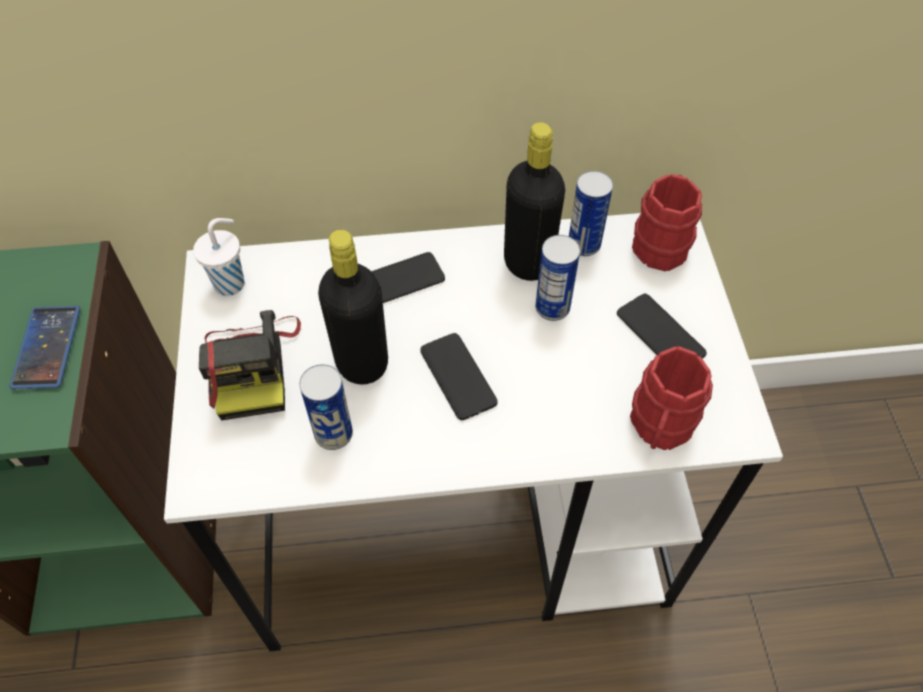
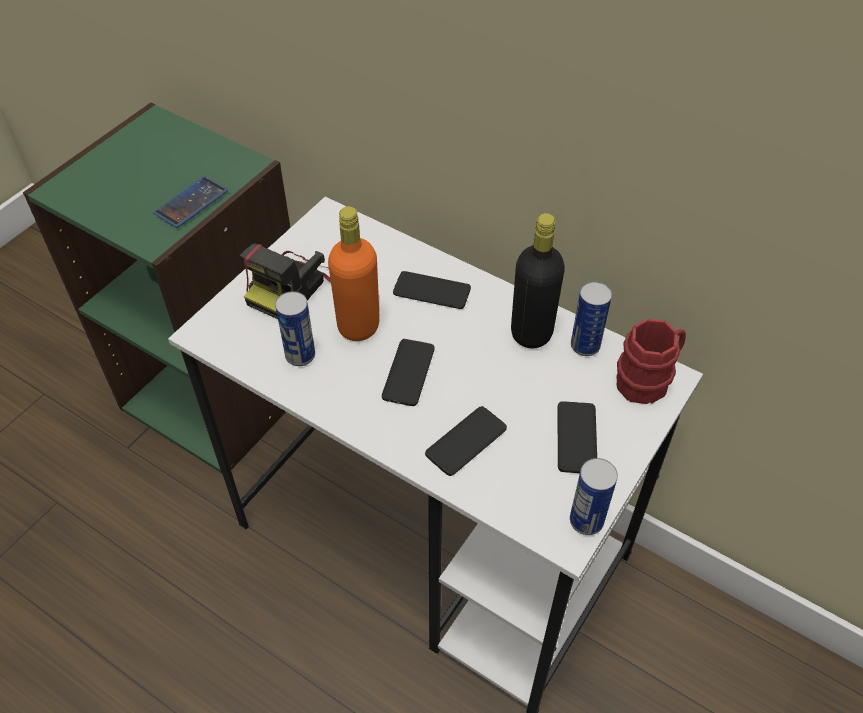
camera: 40 degrees right, 5 degrees down
(231, 283) = (330, 230): white cup -> none
(362, 363) = (358, 326): black bottle -> orange bottle
(552, 308) = (517, 372): can -> can (586, 521)
(575, 405) = (466, 441): none -> phone
(659, 428) = (508, 495): red mug -> none

